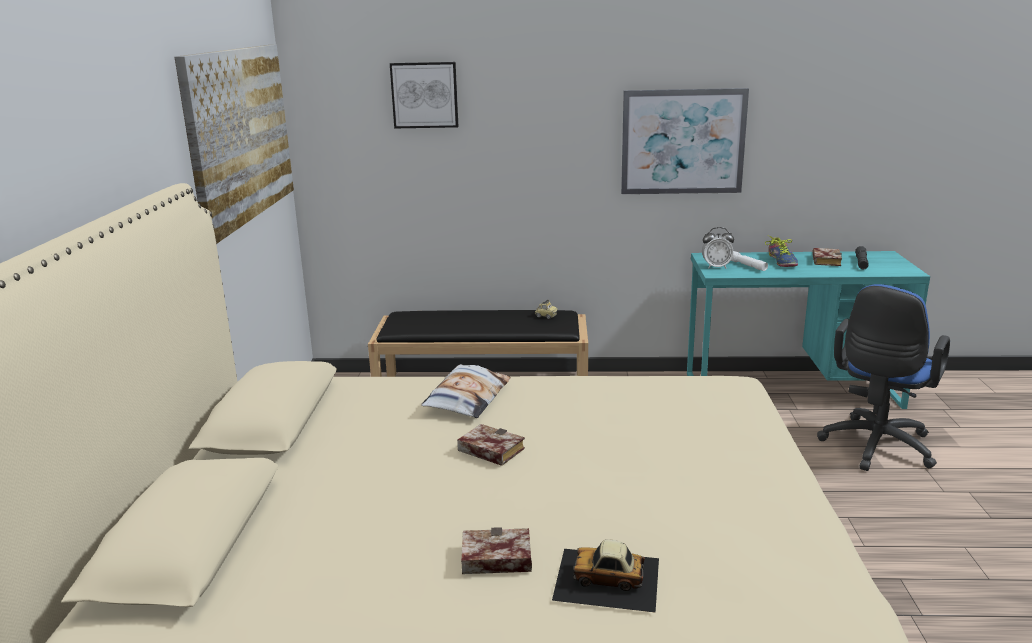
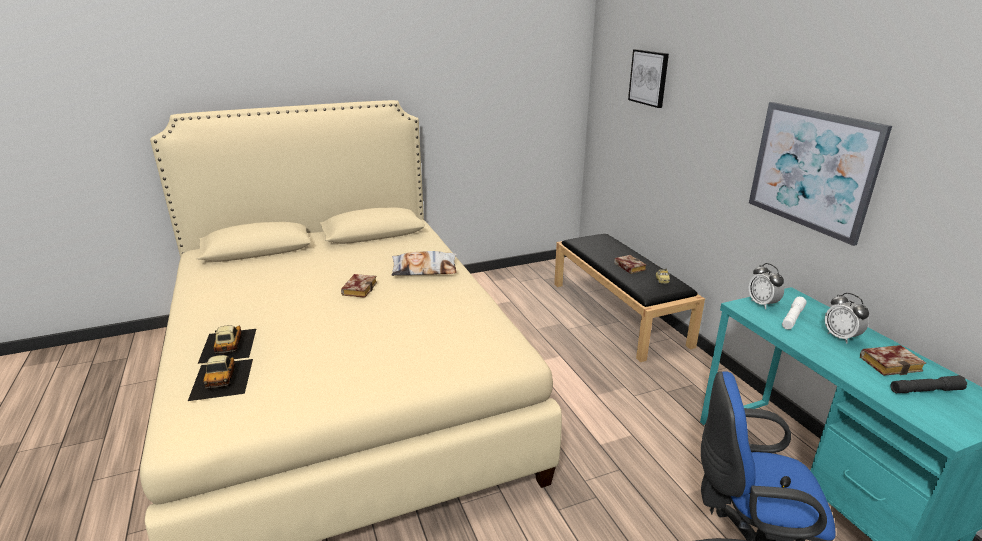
camera: 65 degrees right, 5 degrees up
(240, 135) = (506, 83): picture -> none
(493, 560) = (246, 313): book -> book (628, 267)
(718, 583) = (222, 378): none -> toy car
(782, 261) = (841, 337): shoe -> alarm clock

